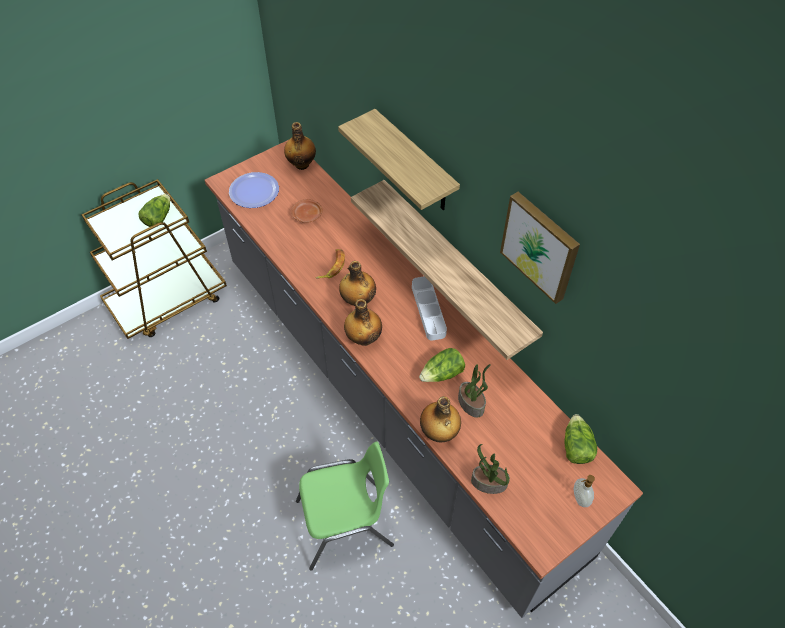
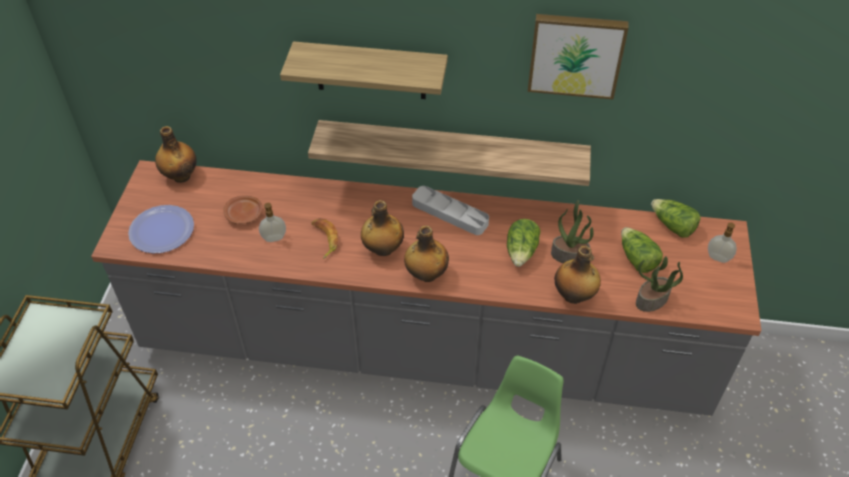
camera: 45 degrees left, 5 degrees down
(158, 217) = (70, 331): lettuce -> lettuce (636, 259)
(305, 243) = (274, 239): none -> soap dispenser

